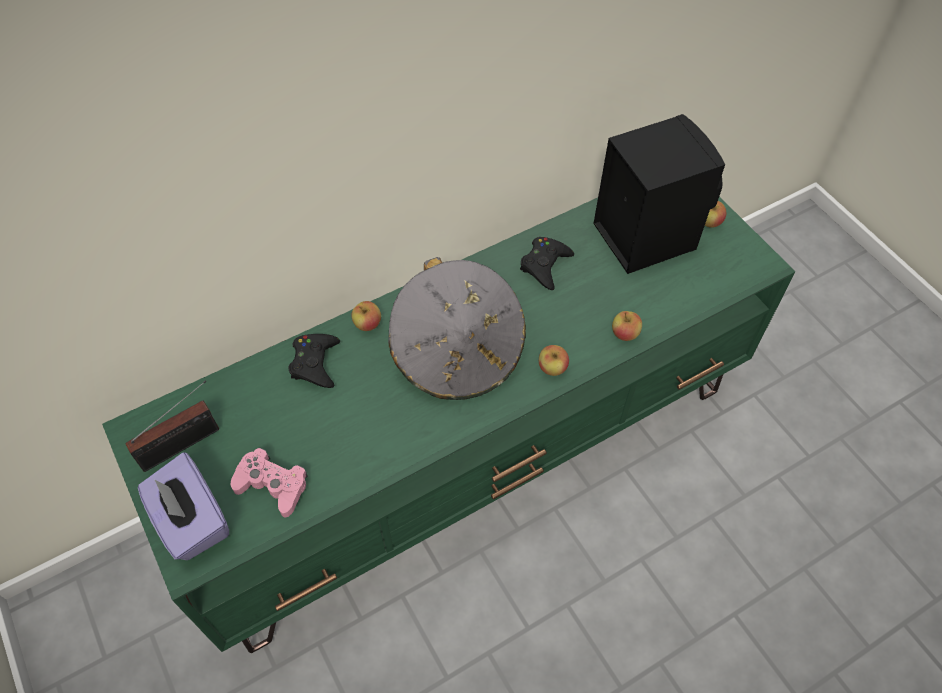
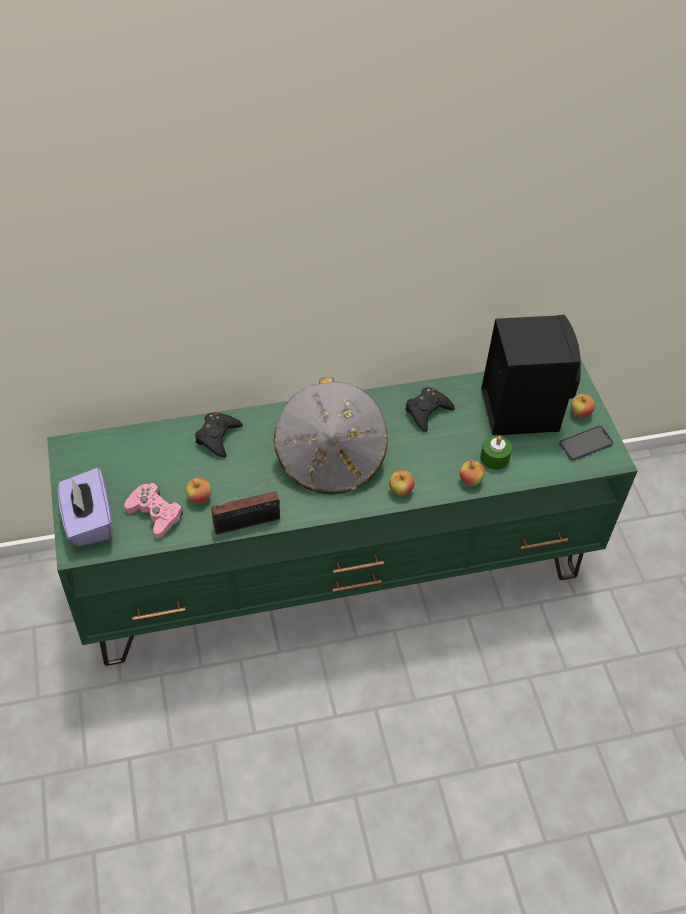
camera: 15 degrees right, 5 degrees down
(184, 444) = (101, 467): radio -> radio (250, 522)
(367, 324) = (268, 419): apple -> apple (199, 498)
(640, 300) = (494, 458): none -> green candle
(729, 256) = (585, 444): none -> phone

